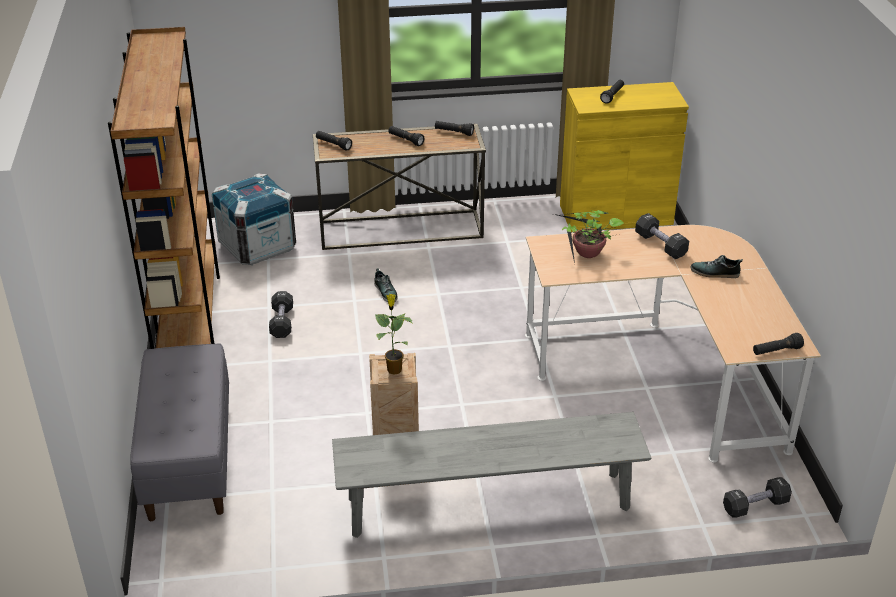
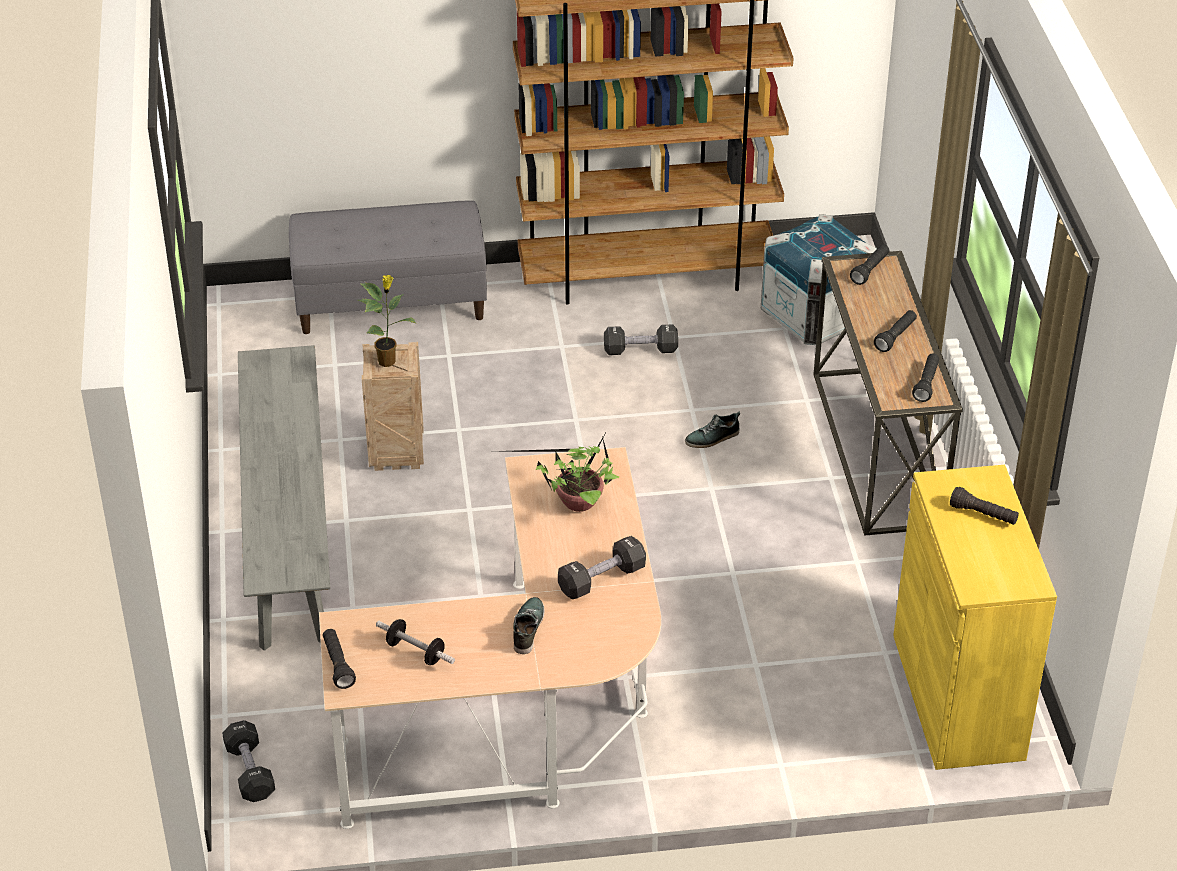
camera: 90 degrees right, 5 degrees up
(752, 317) = (415, 652): none -> dumbbell

